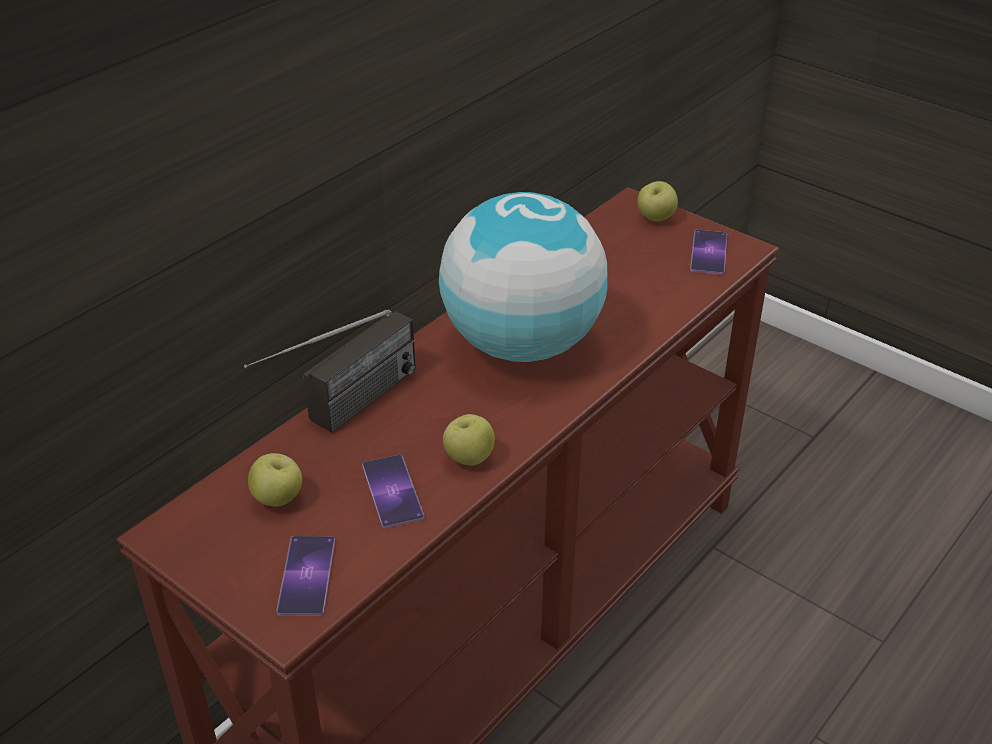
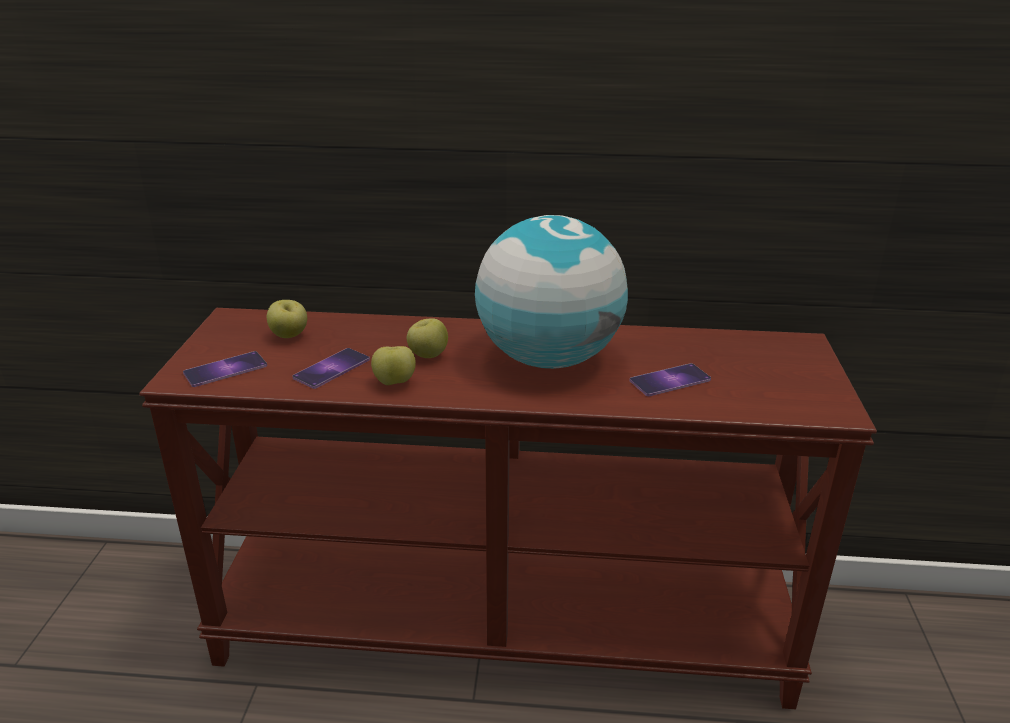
camera: 55 degrees right, 10 degrees down
(343, 413) = (392, 326): radio -> none
(655, 218) = (802, 358): apple -> apple (428, 355)
(708, 252) = (800, 396): phone -> phone (670, 380)

